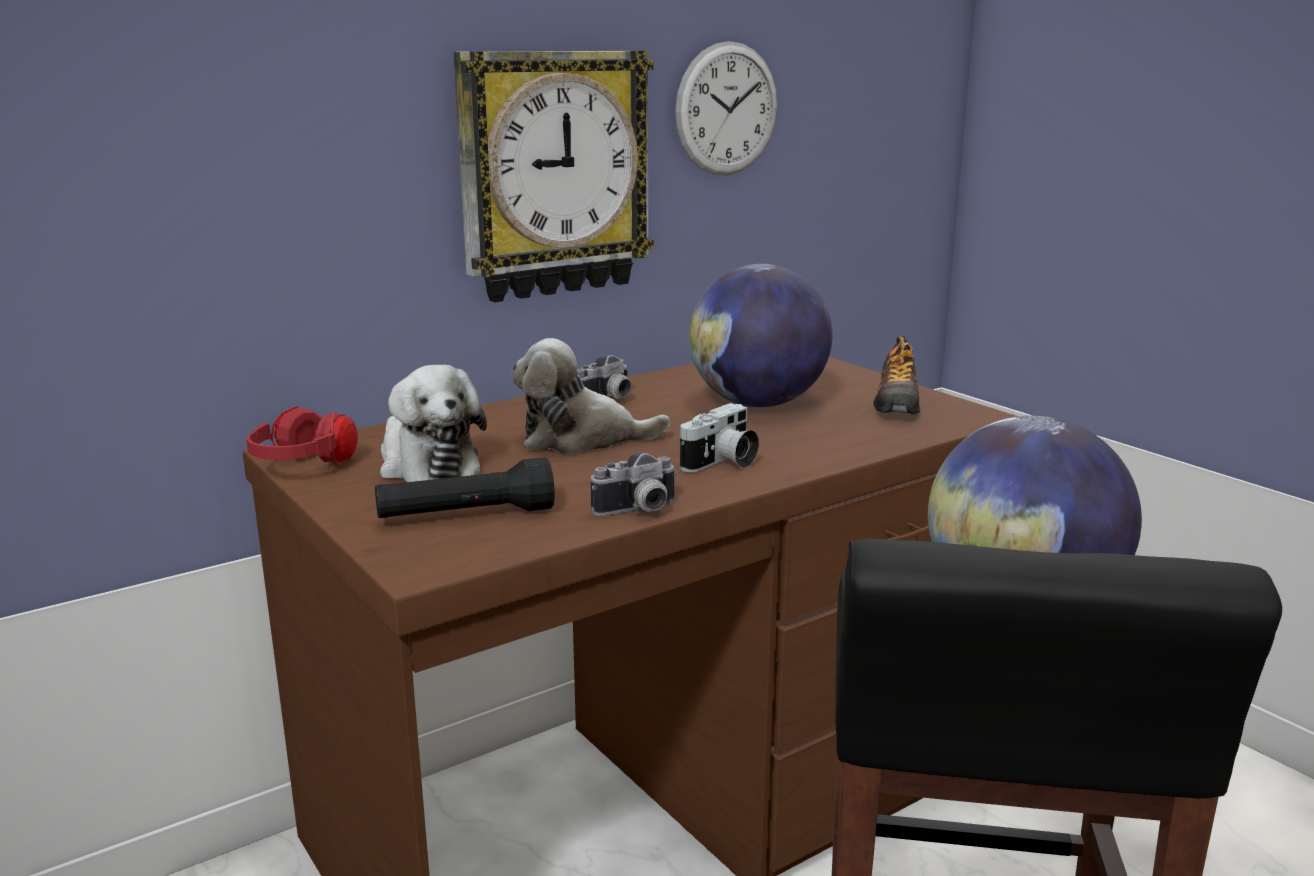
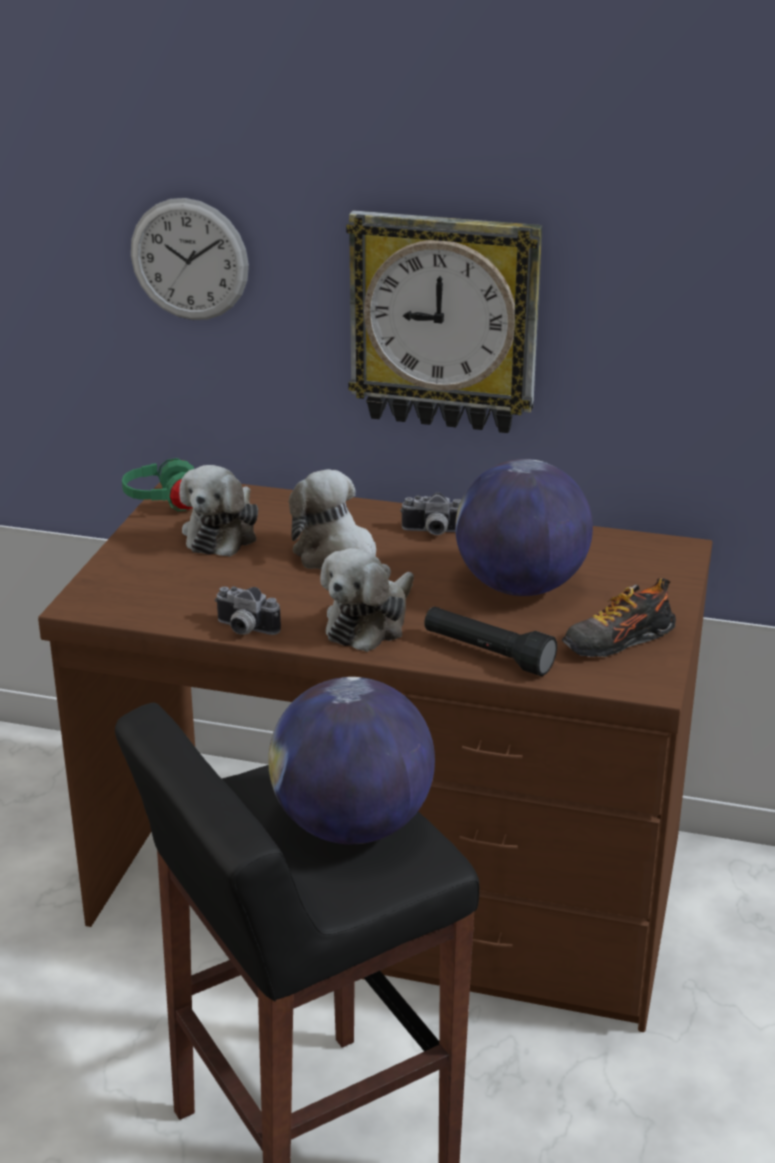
camera: 50 degrees right, 10 degrees up
(304, 468) = (165, 504): red headphones -> green headphones
(466, 516) = (163, 583): black flashlight -> black flashlight (487, 654)
(722, 463) = (369, 623): camera -> plush toy
(727, 109) = (651, 290): wall clock -> wall clock (189, 259)

